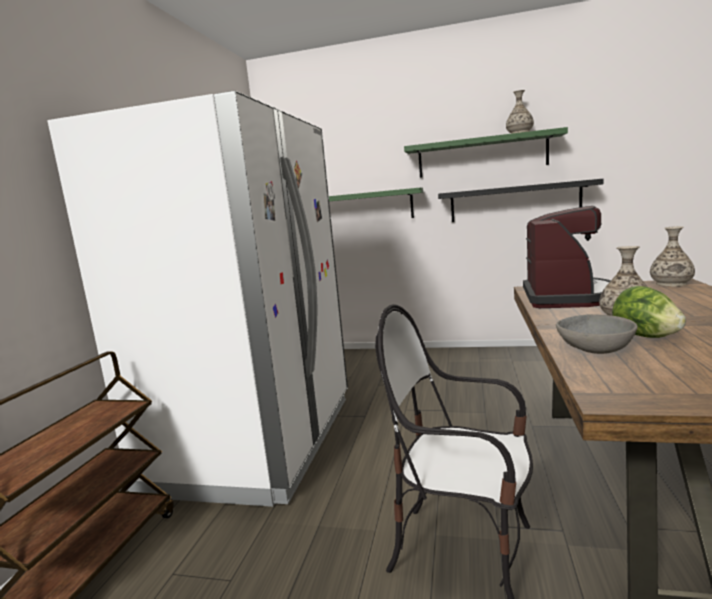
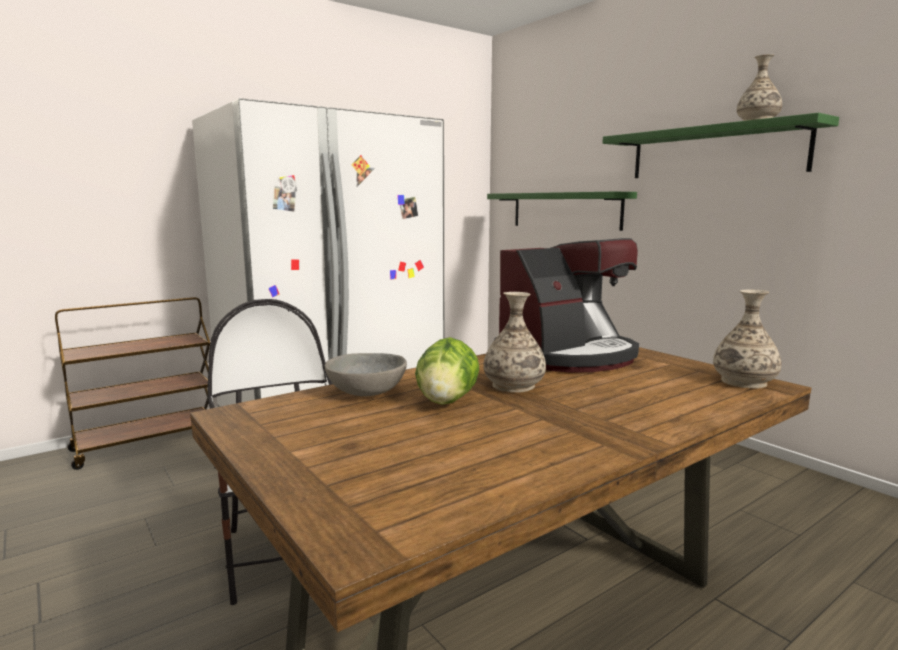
camera: 40 degrees right, 0 degrees up
(514, 201) = (751, 225): black shelf -> none

